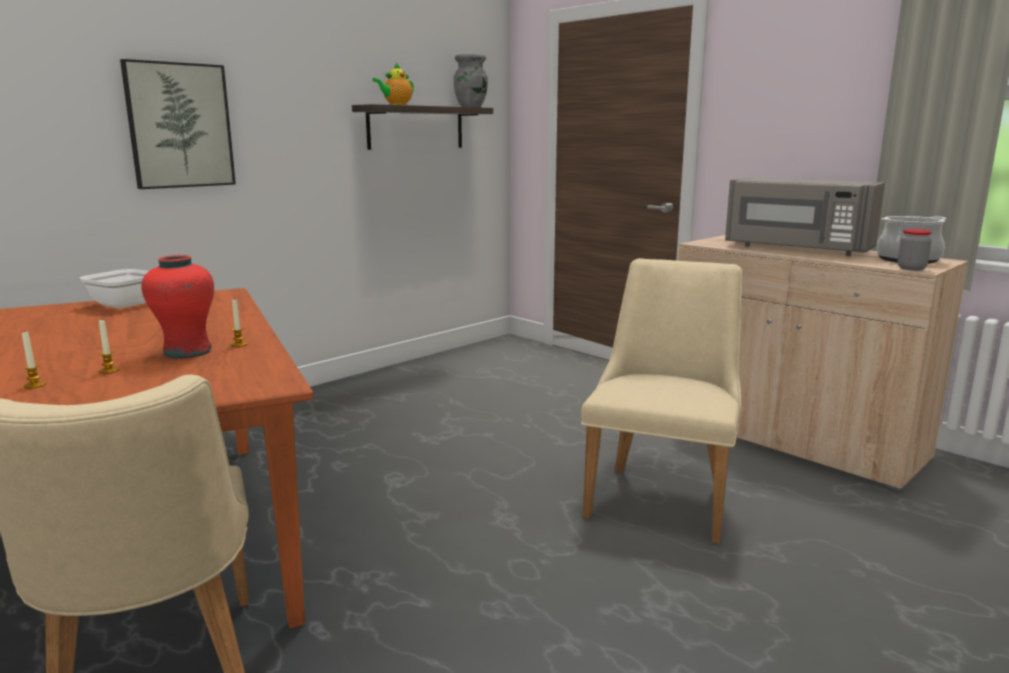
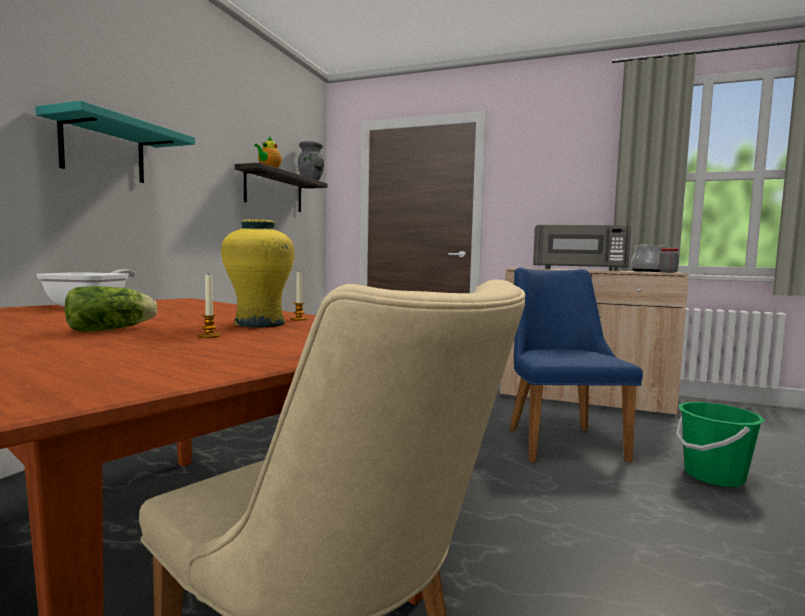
camera: 25 degrees left, 10 degrees down
(35, 385) = (143, 348): candle -> none
(68, 352) = (114, 329): none -> lettuce
(179, 125) = (103, 150): picture -> turquoise shelf
(187, 352) = (260, 324): red vase -> yellow vase
(662, 495) = (559, 439): beige chair -> blue chair
(808, 587) = (713, 476): none -> green bucket

